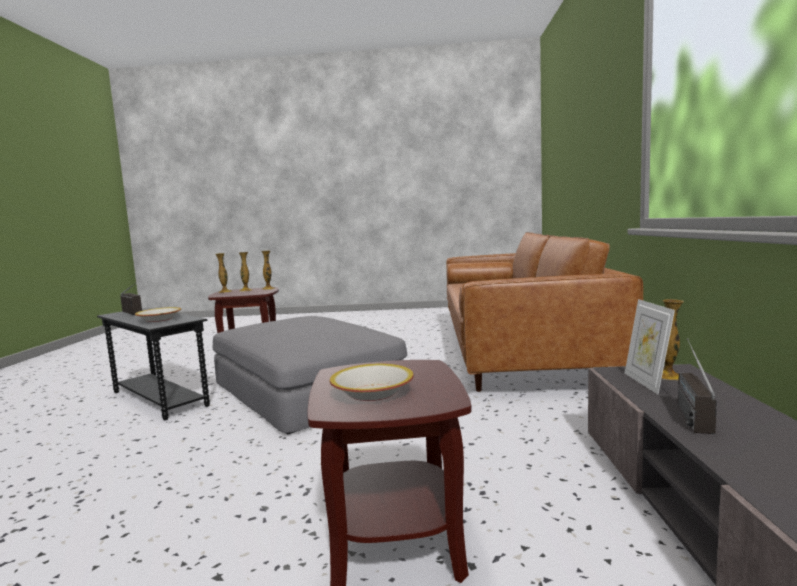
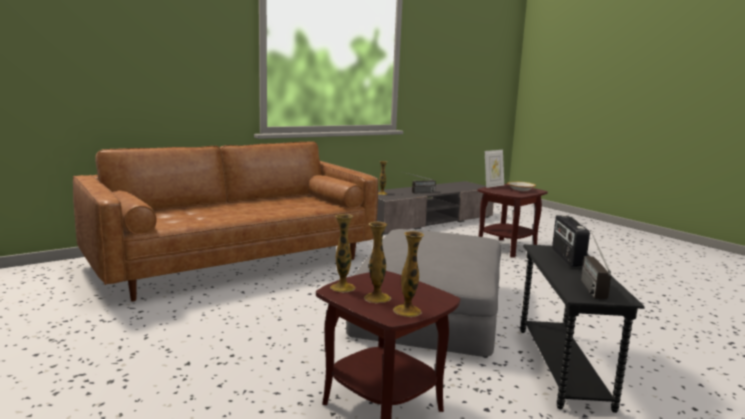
camera: 130 degrees left, 5 degrees up
(159, 319) = (566, 258): bowl -> radio
(646, 382) = (395, 195): picture frame -> picture frame (493, 186)

